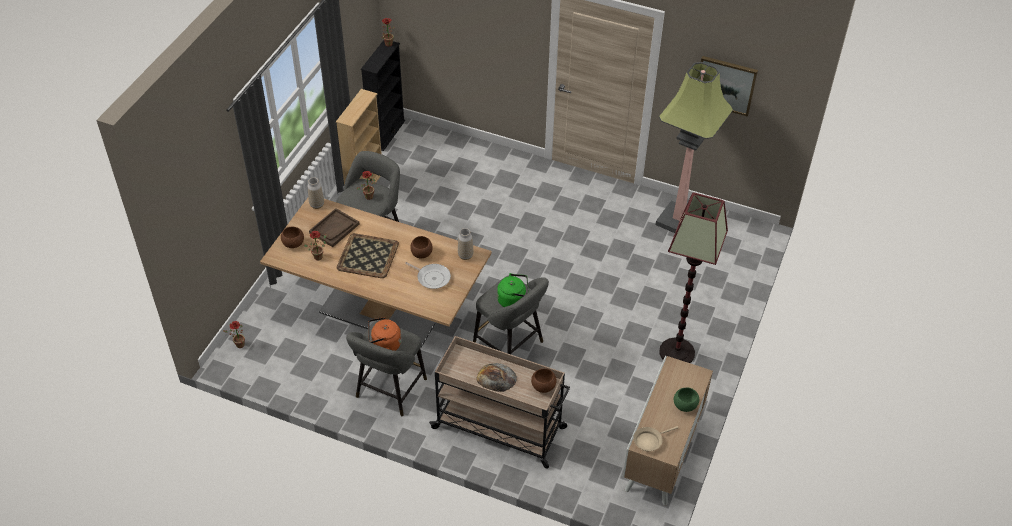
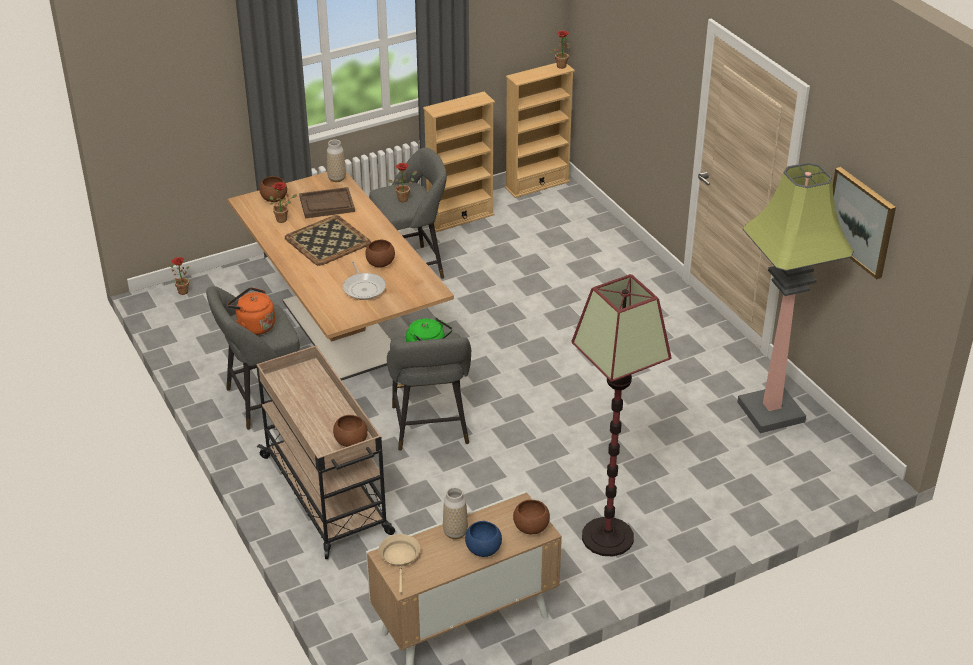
camera: 40 degrees right, 10 degrees down
(386, 133) = (537, 184): black bookcase -> beige bookcase
(465, 256) = (421, 286): vase -> vase (455, 533)
(496, 378) = (315, 408): bread -> none
(649, 441) = (400, 558): beige frying pan -> beige frying pan turned 75 degrees clockwise
(685, 406) = (483, 550): green bowl -> blue bowl
(693, 376) = (531, 528): none -> brown bowl

